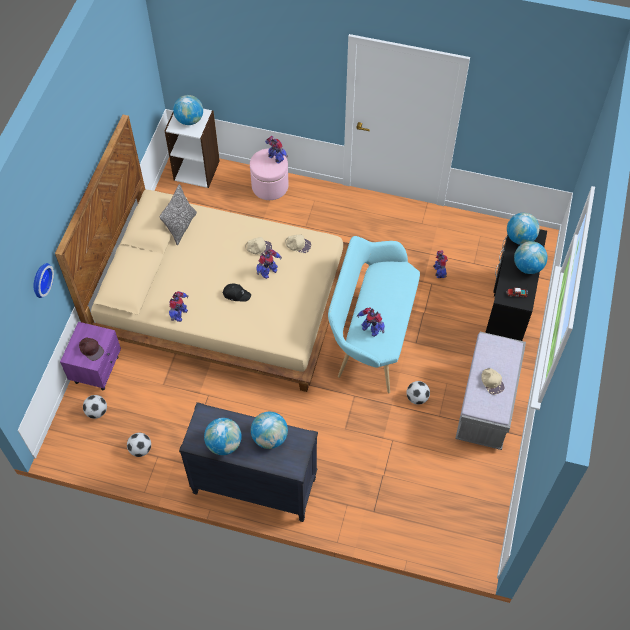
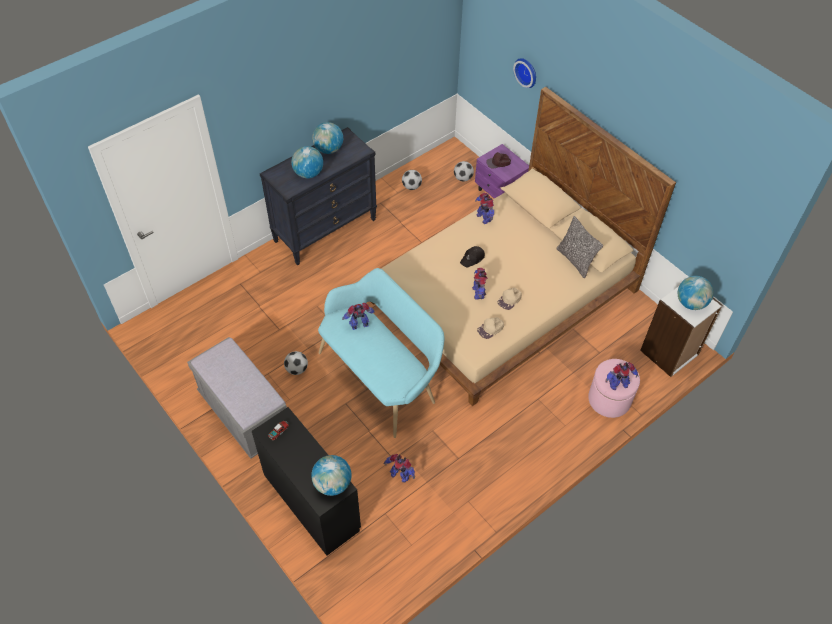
camera: 125 degrees right, 5 degrees down
(492, 381) = (233, 375): beige cap -> none
(527, 266) = (297, 464): globe -> none

